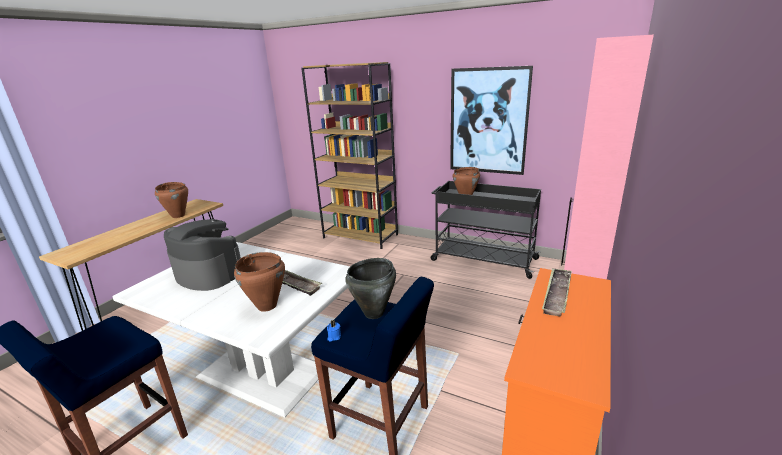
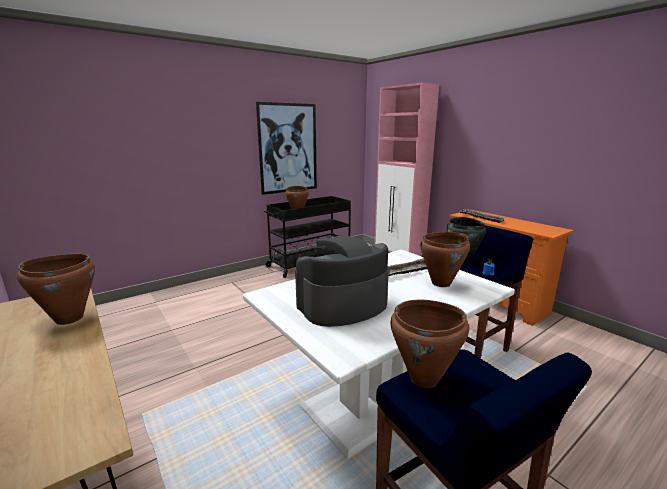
camera: 65 degrees left, 5 degrees down
(114, 329) = (424, 379): none -> brown cooking pot
(361, 236) = (182, 294): brown bookcase -> none

